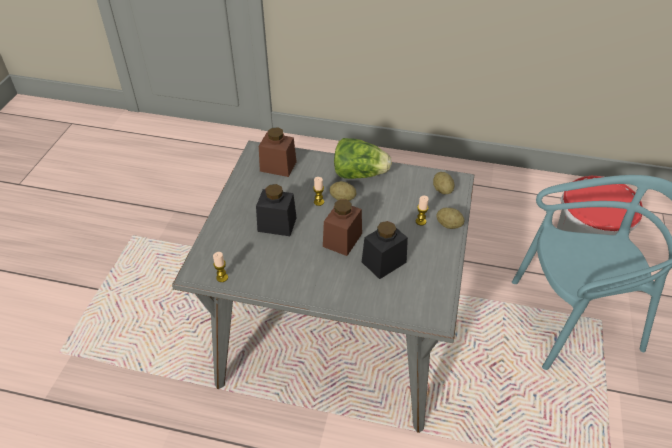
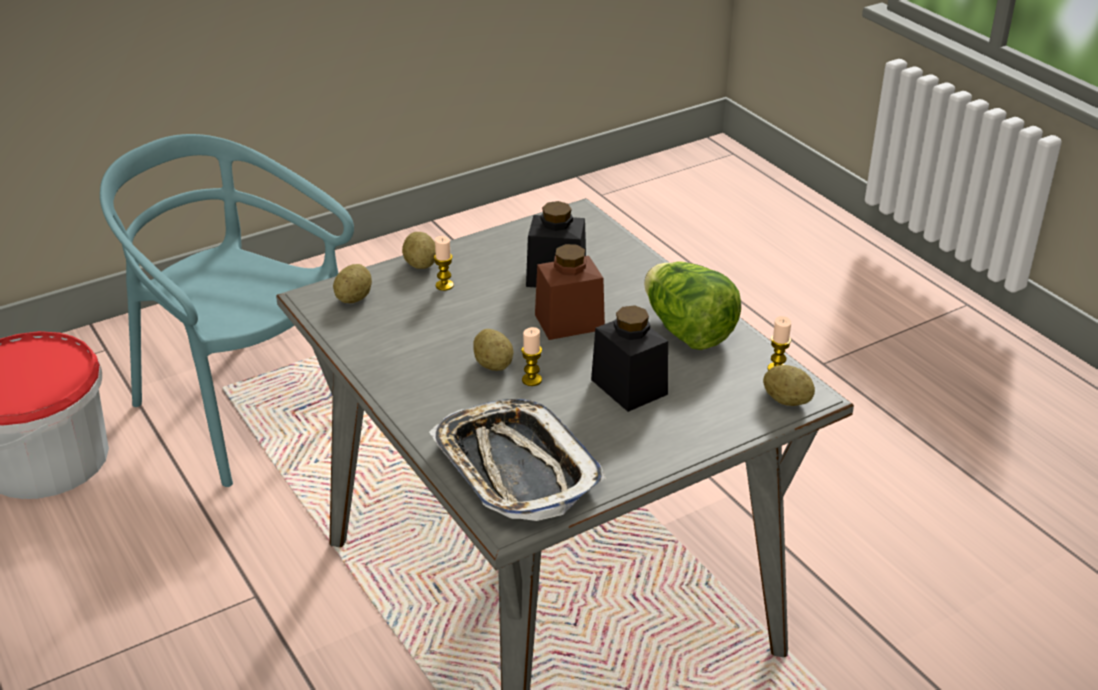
camera: 135 degrees left, 10 degrees down
(203, 262) = (786, 400): none -> potato
(278, 166) = (515, 468): brown jar -> tray
(359, 174) = (418, 380): lettuce -> lettuce (687, 331)

